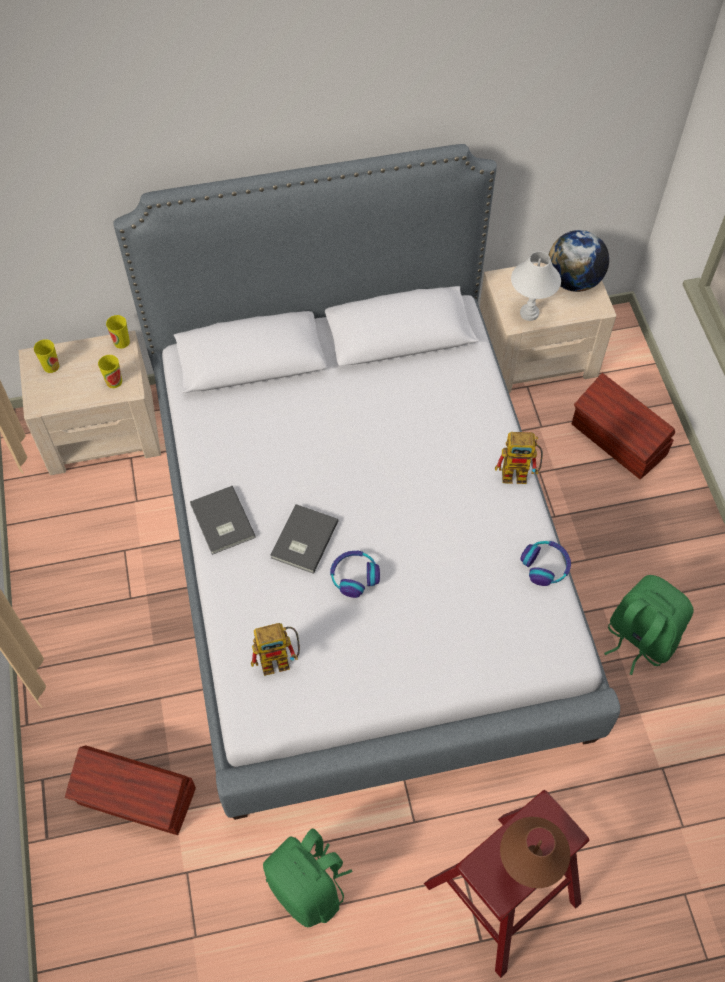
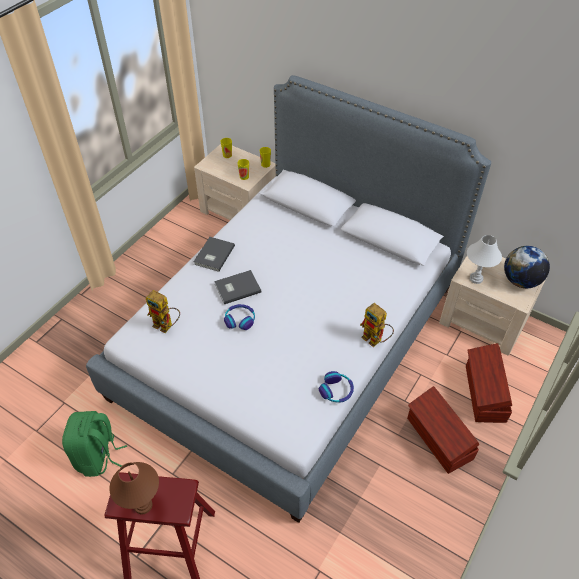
camera: 45 degrees right, 10 degrees down
(137, 798) = (83, 357): brown storage box -> brown storage box (439, 439)
(639, 639) = (382, 497): green backpack -> none

